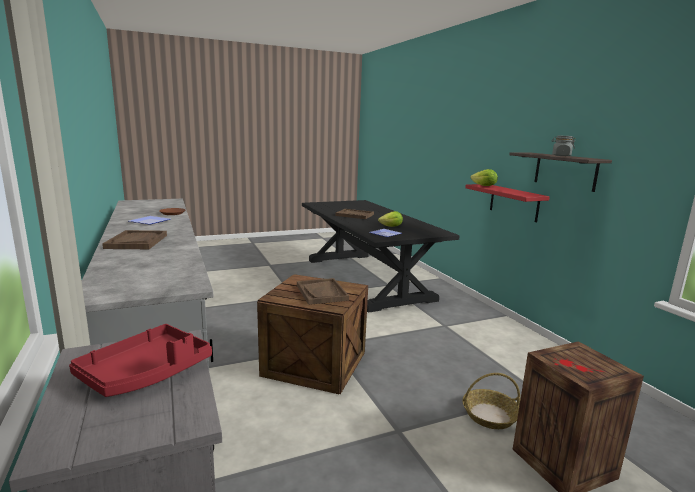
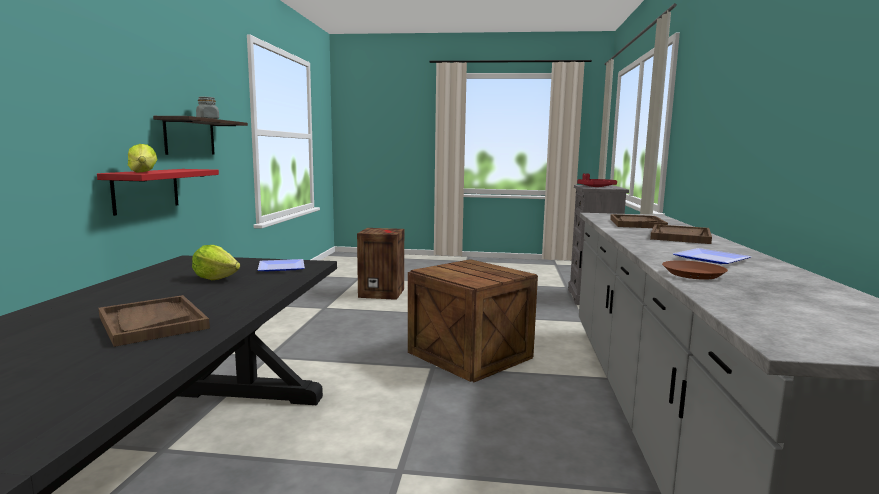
camera: 150 degrees left, 5 degrees down
(322, 293) = (468, 270): brown tray -> brown tray (636, 223)
(489, 415) = (381, 308): basket -> none

